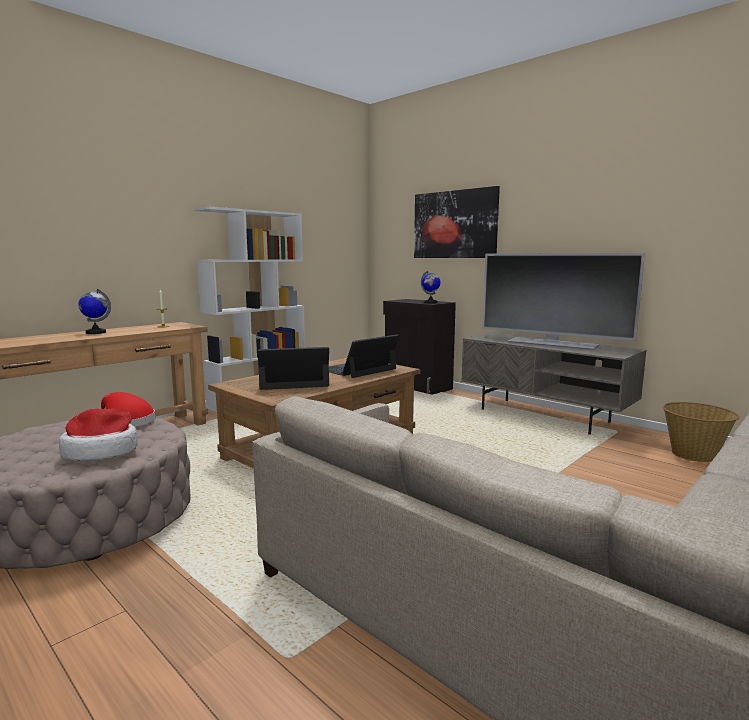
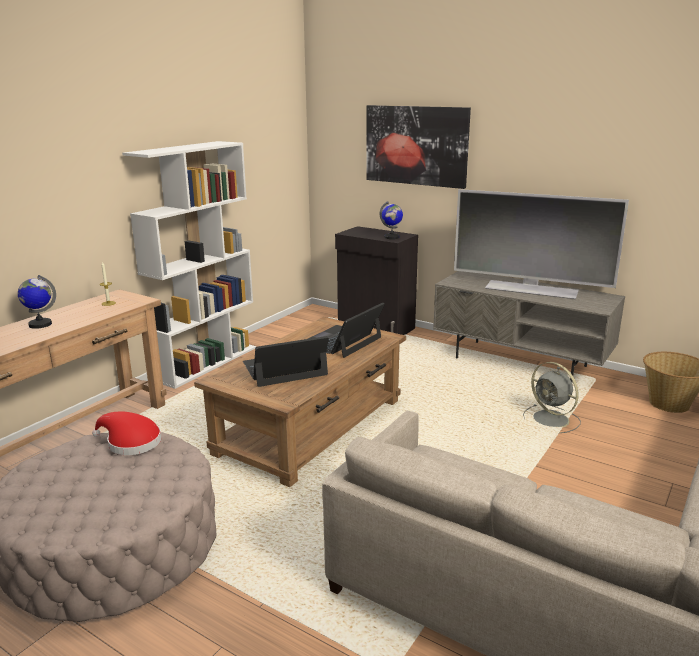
camera: 10 degrees left, 10 degrees up
(102, 451) = (140, 491): hat -> none
(561, 458) = (552, 420): none -> grey fan

